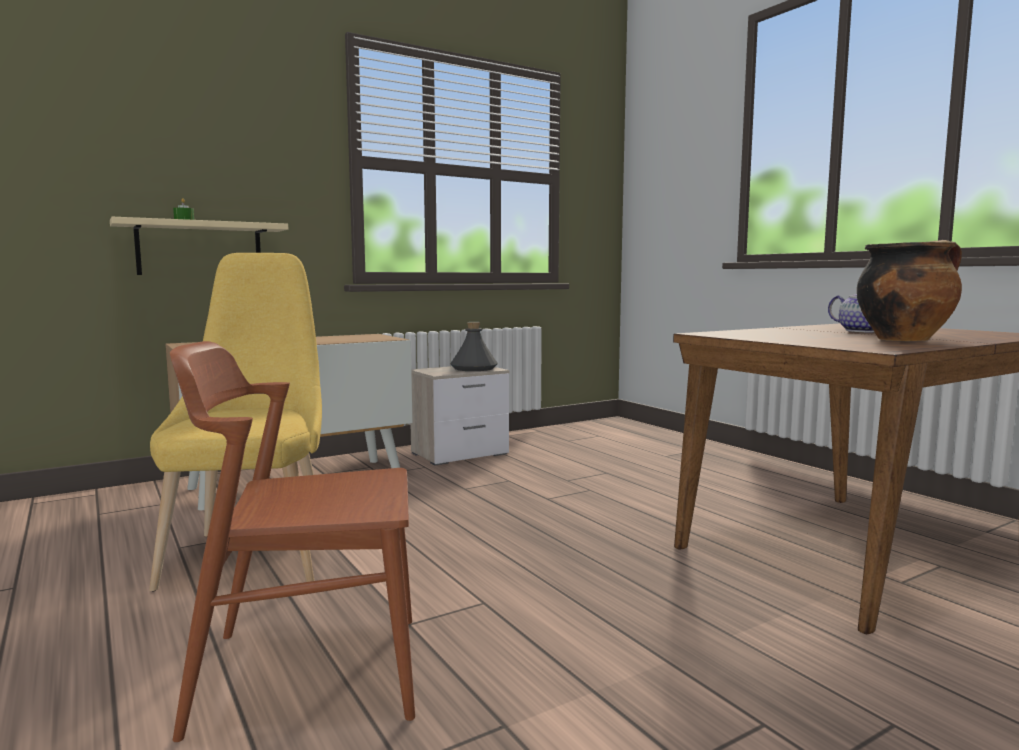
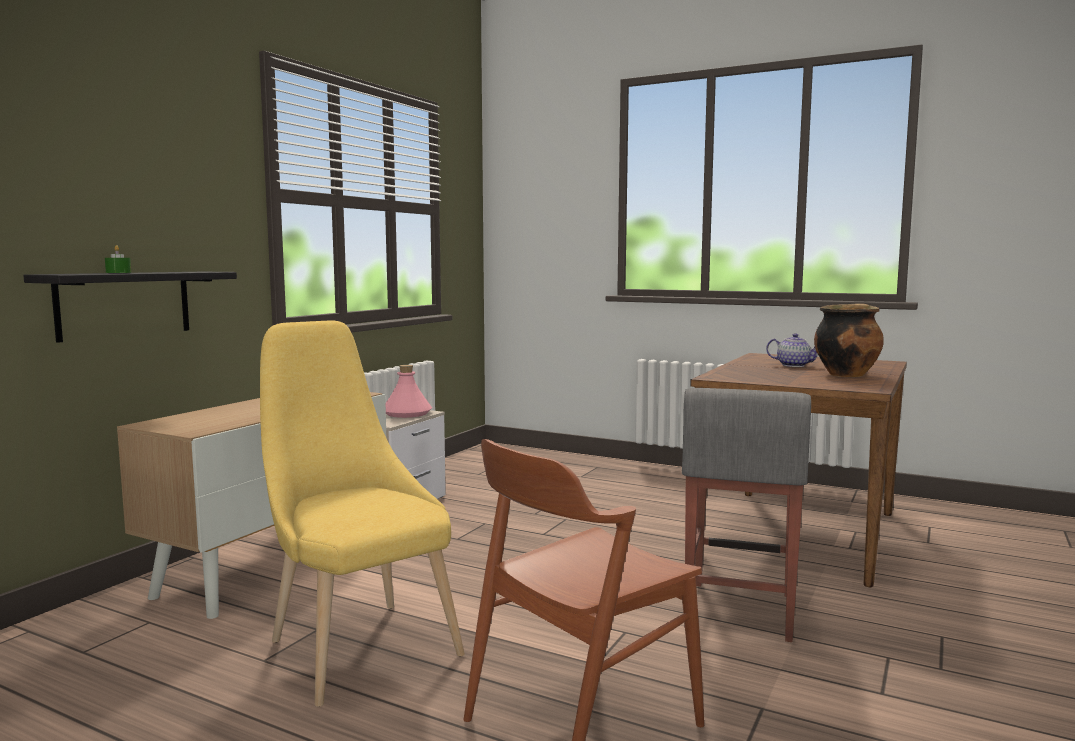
camera: 30 degrees left, 0 degrees up
(200, 249) = (124, 304): beige shelf -> black shelf
(474, 368) = (407, 413): grey bottle -> pink bottle
(640, 615) = (739, 611): none -> grey stool

